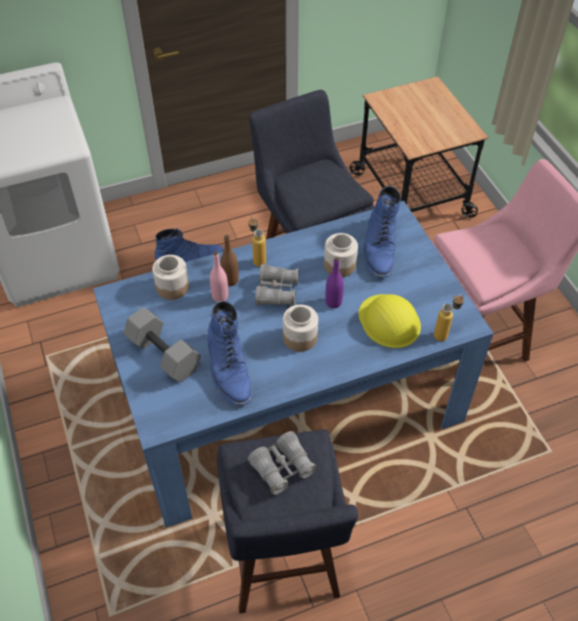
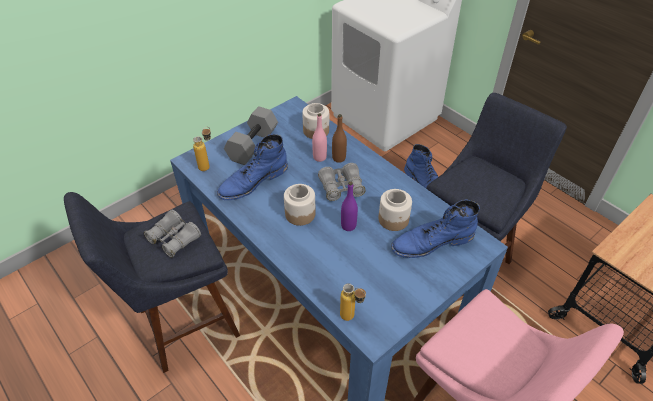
camera: 70 degrees right, 5 degrees down
(257, 258) = (370, 167): bottle -> bottle (208, 165)
(389, 321) = (346, 270): yellow hard hat -> none

